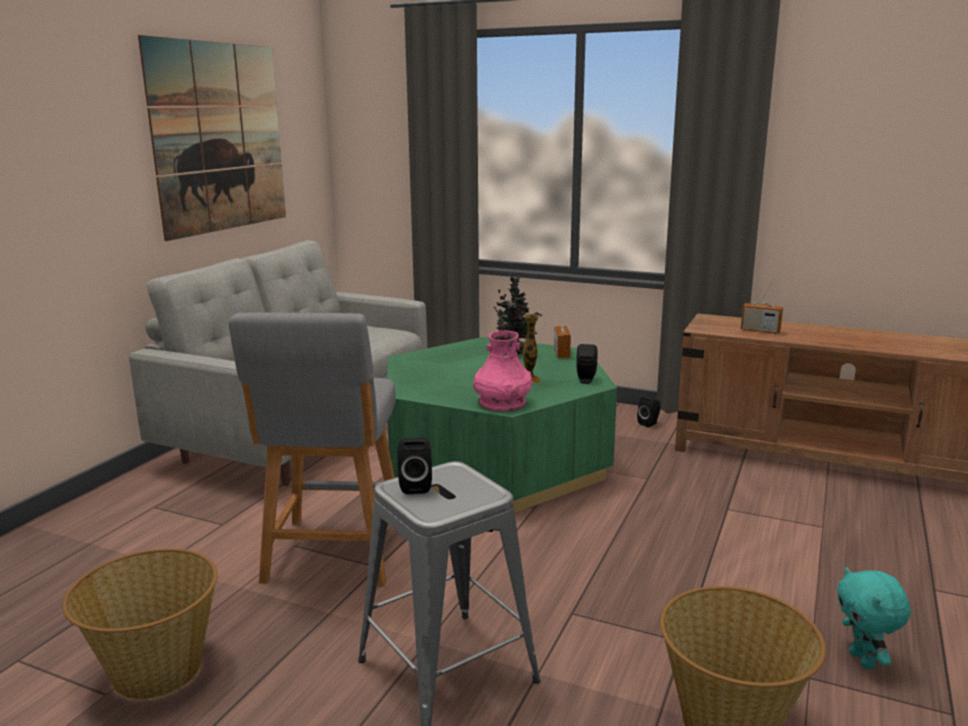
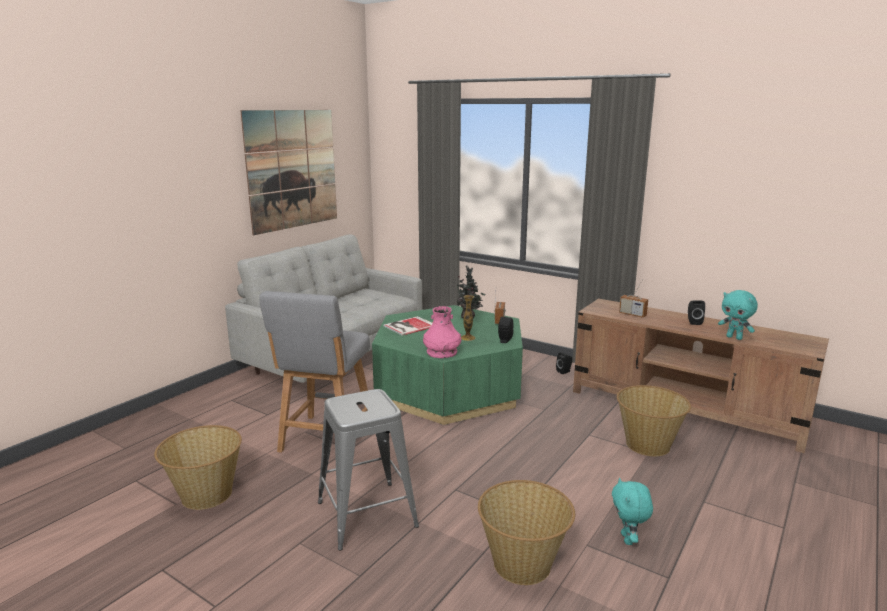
camera: 10 degrees right, 0 degrees up
(416, 486) = (347, 402): black speaker -> black speaker (693, 322)
(431, 369) = (408, 326): none -> book
(815, 515) = (648, 444): none -> basket
(918, 352) = (734, 338): none -> turquoise plush toy

